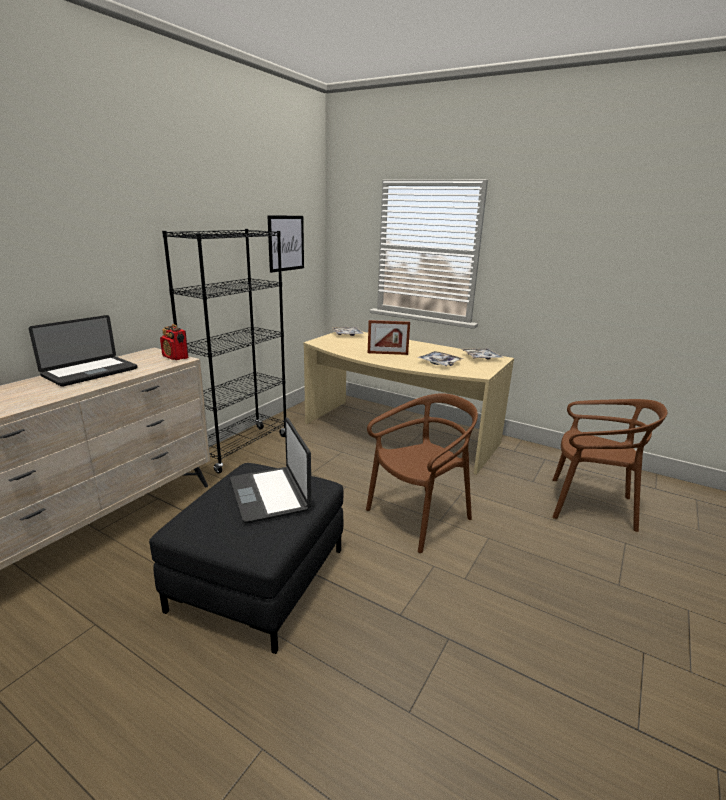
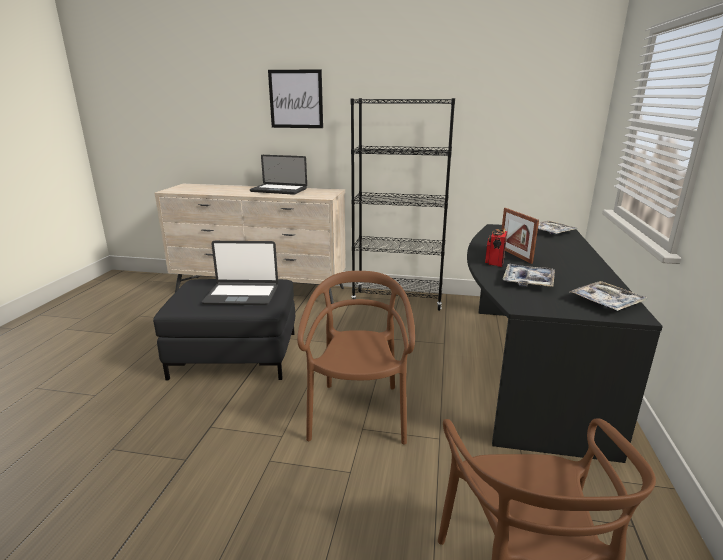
camera: 70 degrees right, 0 degrees up
(175, 357) = (327, 195): radio -> radio (494, 262)
(270, 494) = (242, 295): laptop -> laptop turned 135 degrees counterclockwise
(286, 243) = (523, 116): picture -> picture (296, 99)
(397, 434) = (525, 367): beige desk -> black desk
(419, 517) = (358, 413): brown chair -> brown chair turned 120 degrees counterclockwise

